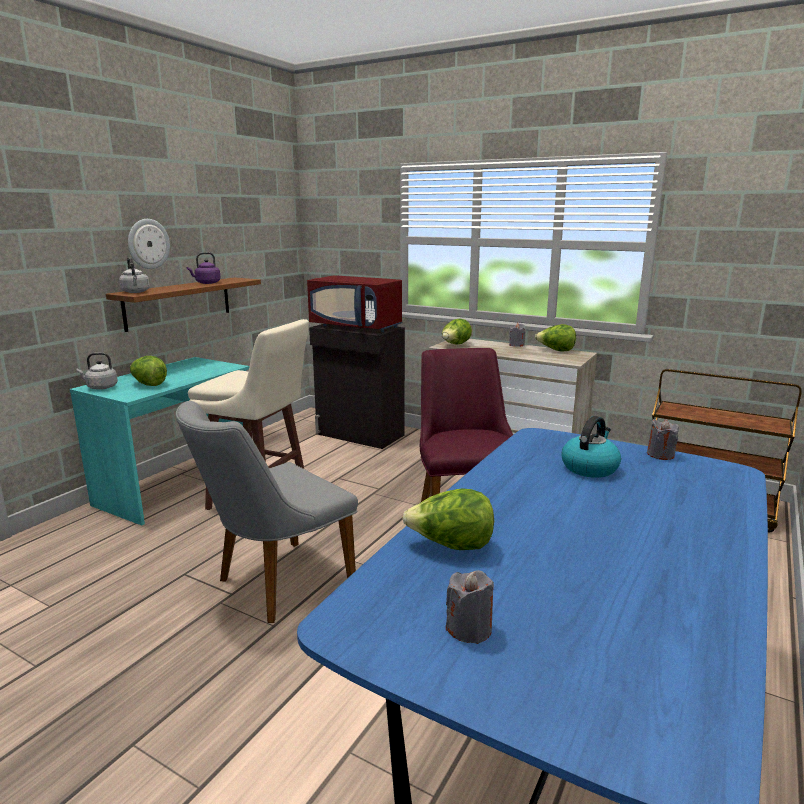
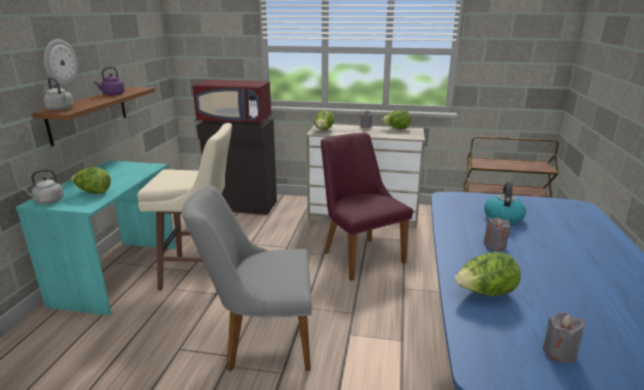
camera: 20 degrees left, 5 degrees up
(274, 585) = (260, 340): grey chair -> grey chair turned 60 degrees clockwise
(660, 455) = (531, 200): grey candle -> grey candle (494, 245)

